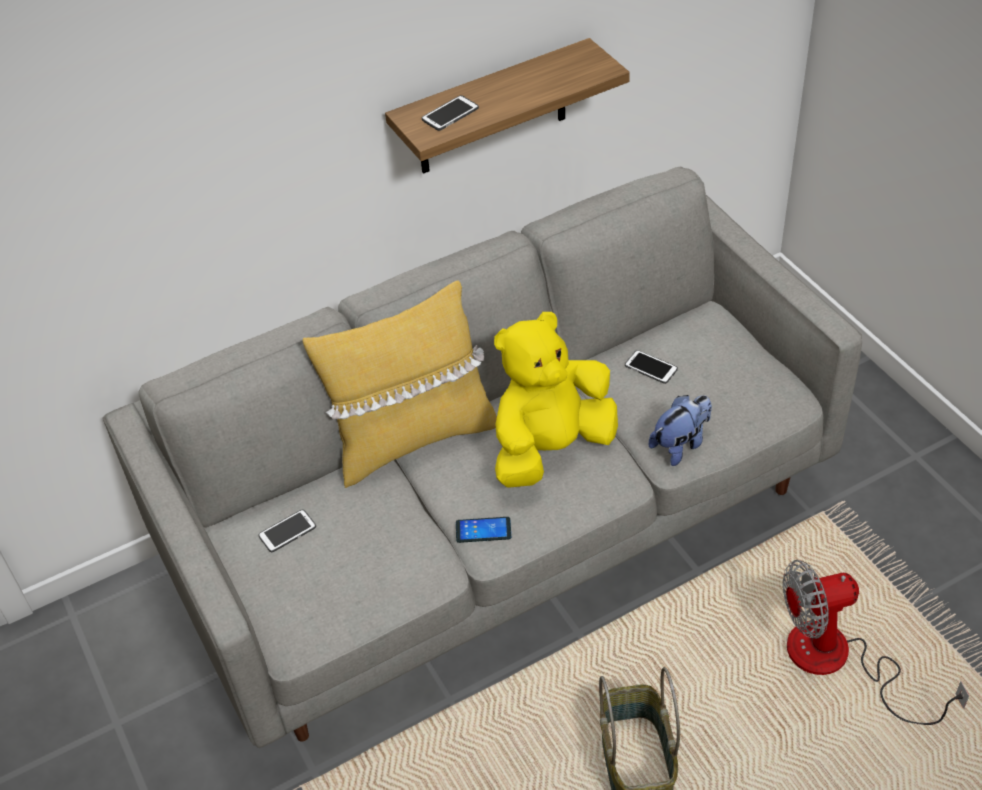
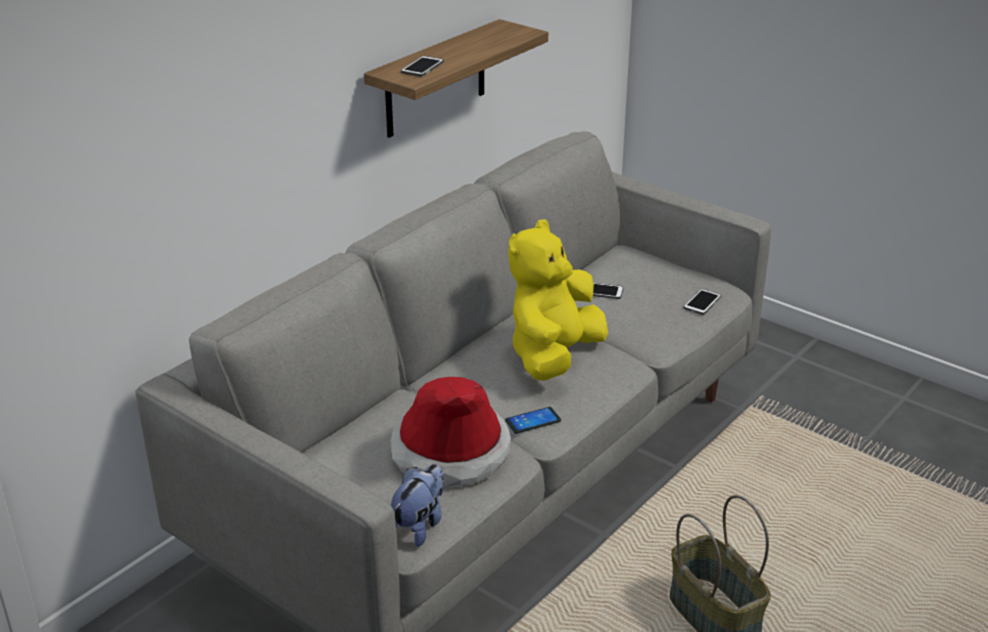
camera: 25 degrees left, 15 degrees down
(287, 531) = (352, 460): phone -> phone (702, 302)
(383, 547) = (450, 451): none -> hat
(412, 439) = (426, 374): yellow pillow -> none
(681, 444) = (659, 334): plush toy -> plush toy (419, 525)
(838, 662) = (827, 501): fan -> none

